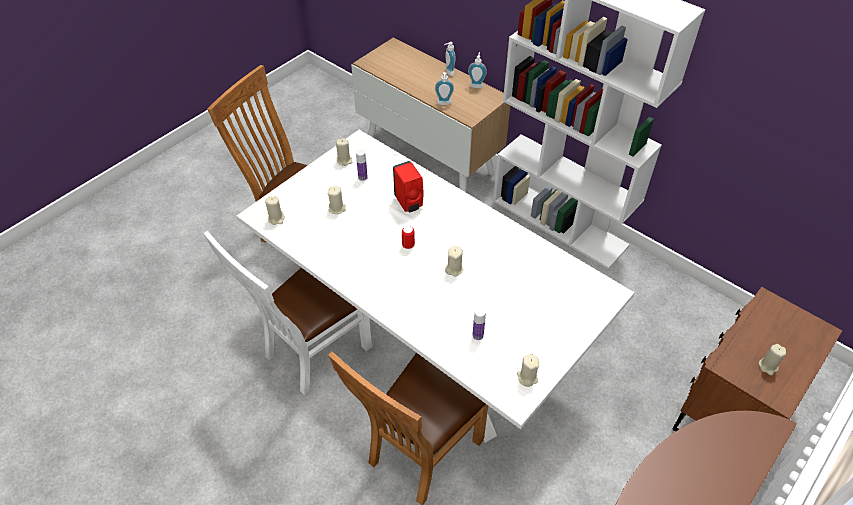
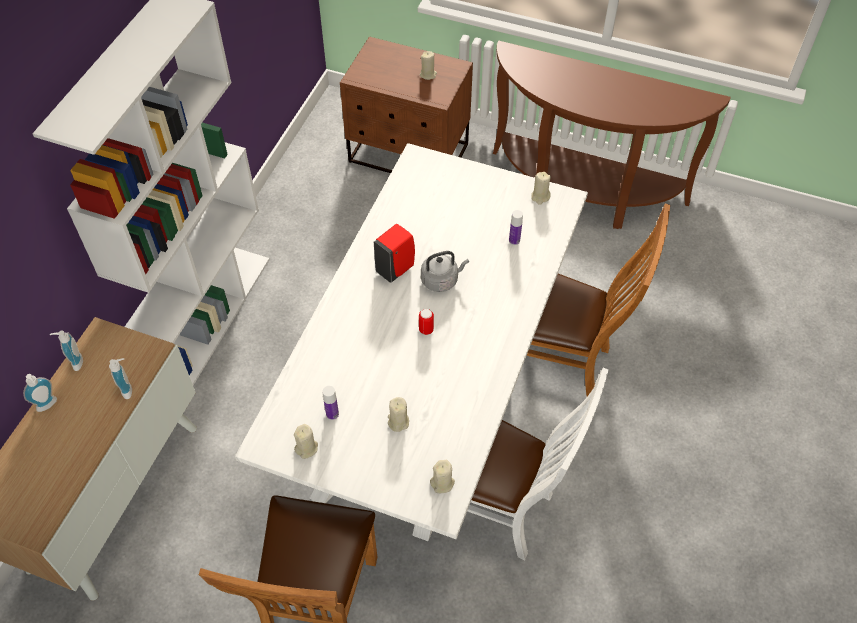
camera: 110 degrees left, 5 degrees up
(409, 203) = (360, 350): red soap dispenser -> red soap dispenser (396, 268)
(454, 269) = (441, 280): beige candle -> grey kettle

